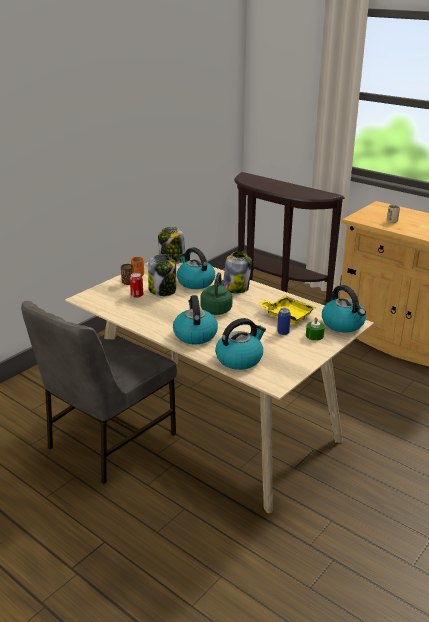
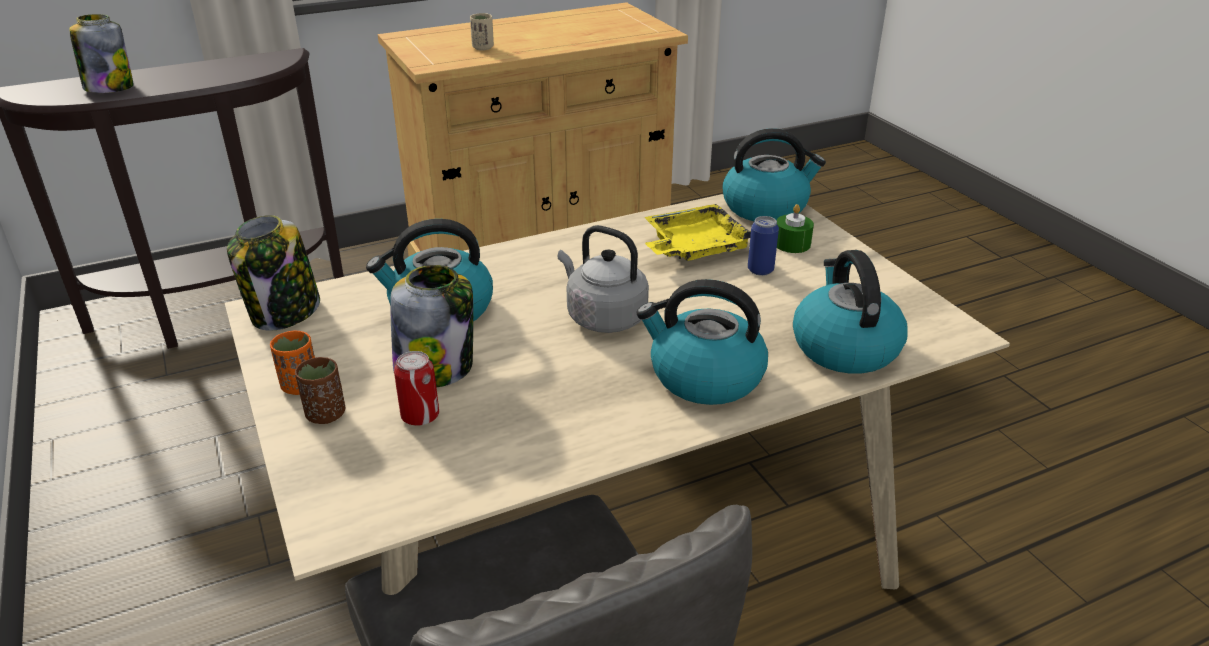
camera: 65 degrees left, 5 degrees up
(216, 309) = (603, 317): green kettle -> grey kettle
(236, 288) = (525, 268): jar -> jar (109, 87)

